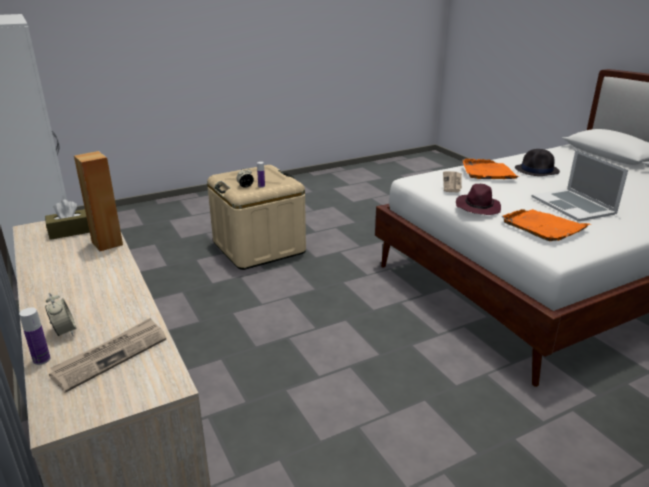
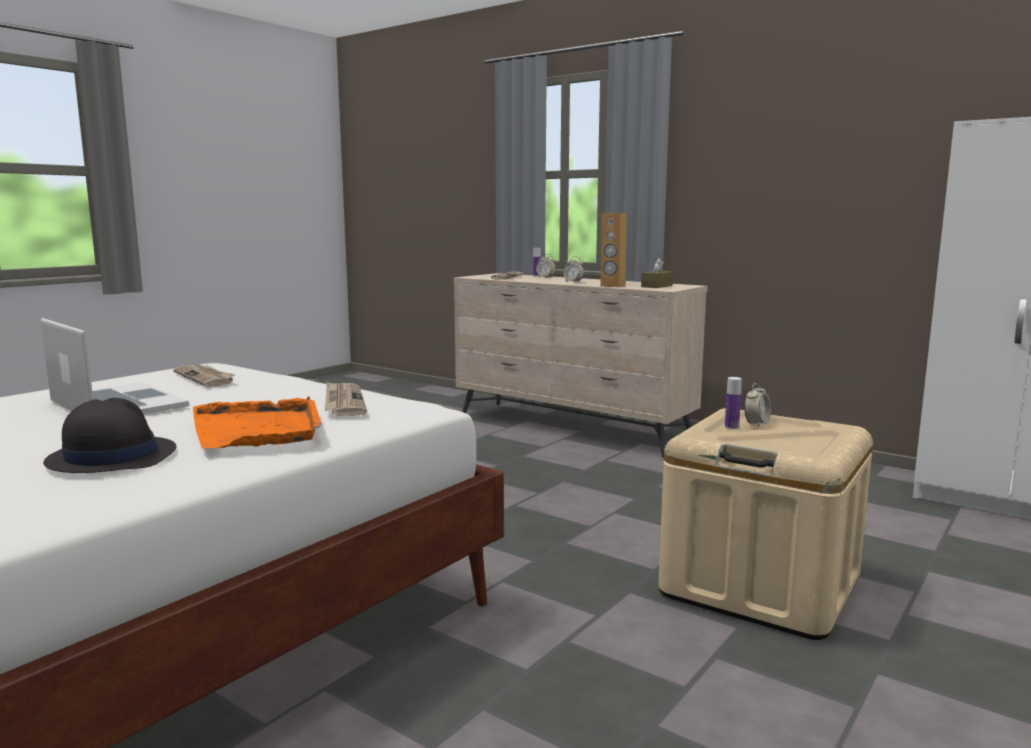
camera: 155 degrees right, 15 degrees down
(96, 281) = (573, 282): none -> alarm clock
(477, 208) = (299, 385): purple hat -> none
(543, 227) = (206, 378): orange tray -> newspaper

